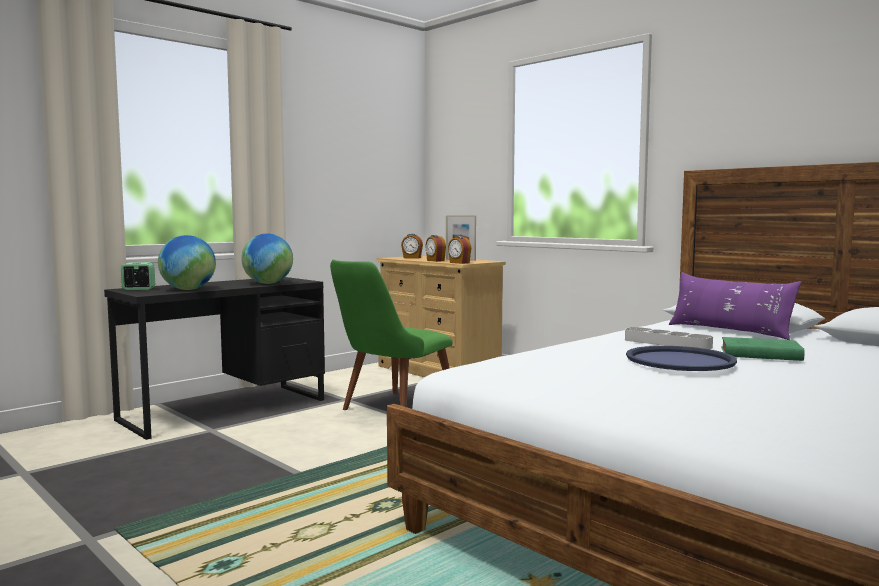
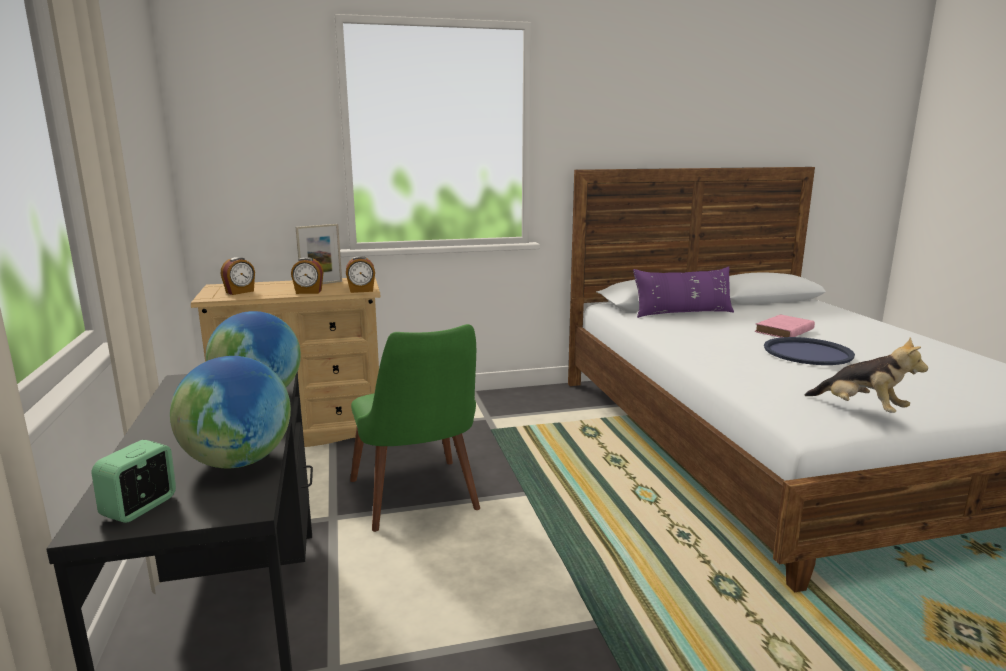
camera: 60 degrees left, 10 degrees up
(516, 376) = (861, 409): none -> plush toy
(667, 343) = (728, 338): grey tray -> none
(758, 354) = (783, 331): green book -> pink book

